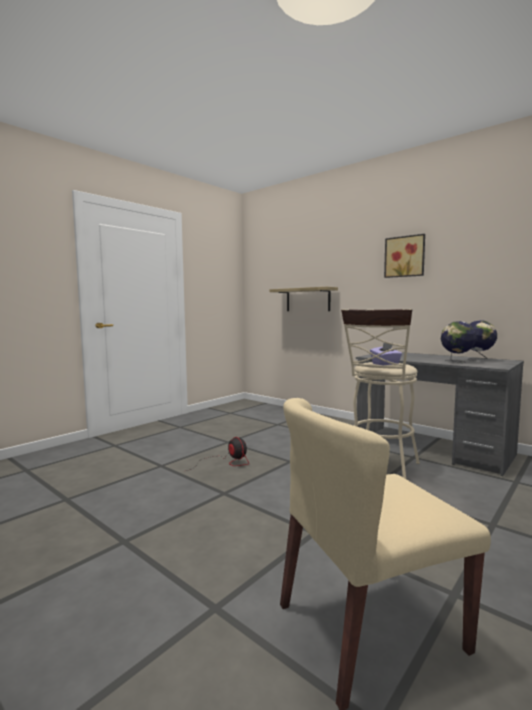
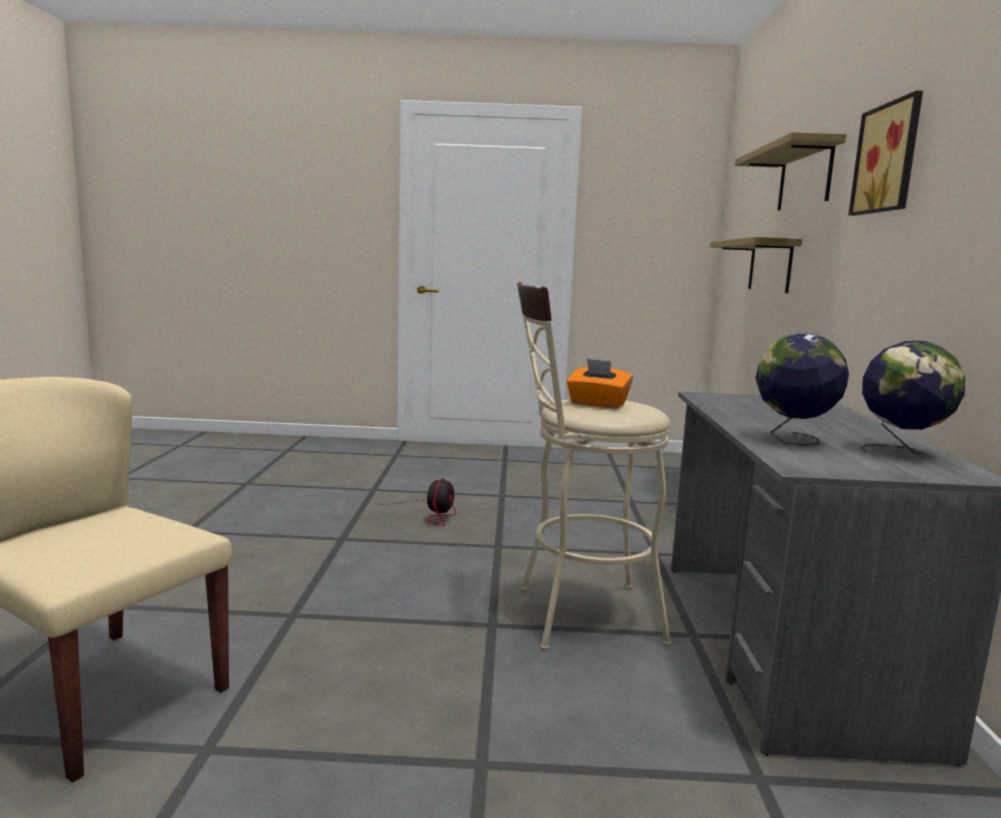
camera: 50 degrees right, 5 degrees up
(333, 261) = (805, 177): none -> shelf
(385, 364) = (597, 404): purple tissue box -> orange tissue box

